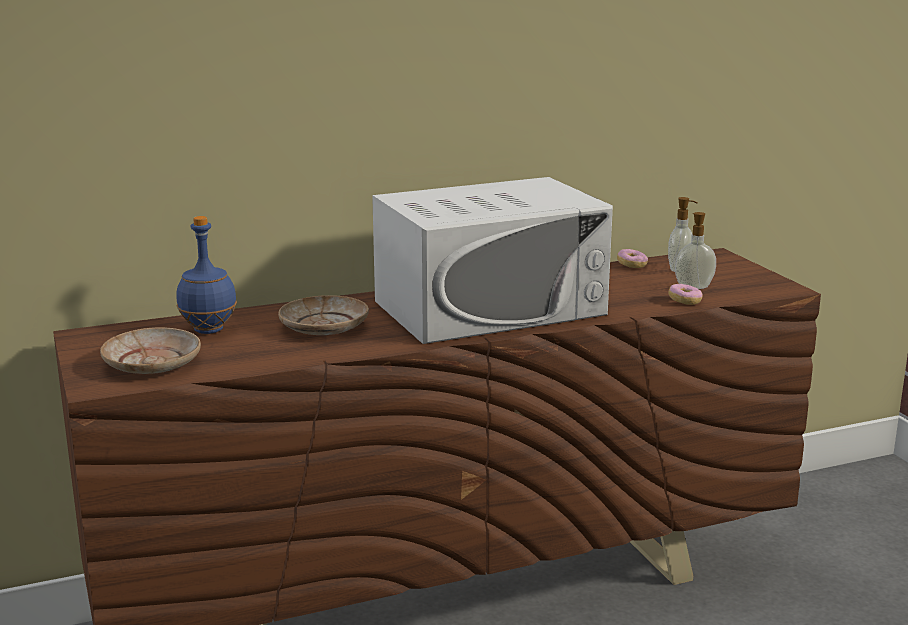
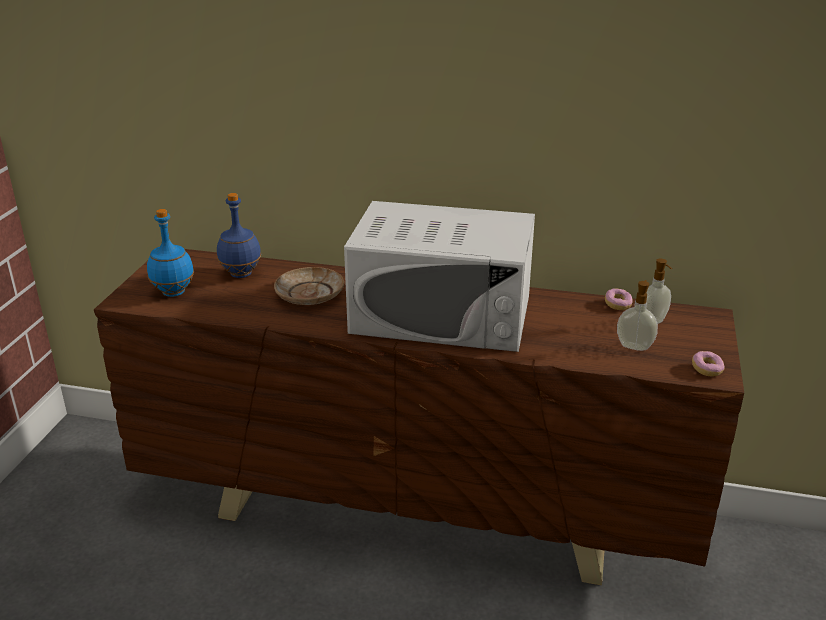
camera: 35 degrees right, 10 degrees up
(153, 363) = (174, 292): beige plate -> blue bottle
(684, 301) = (603, 359): donut -> donut (706, 370)

